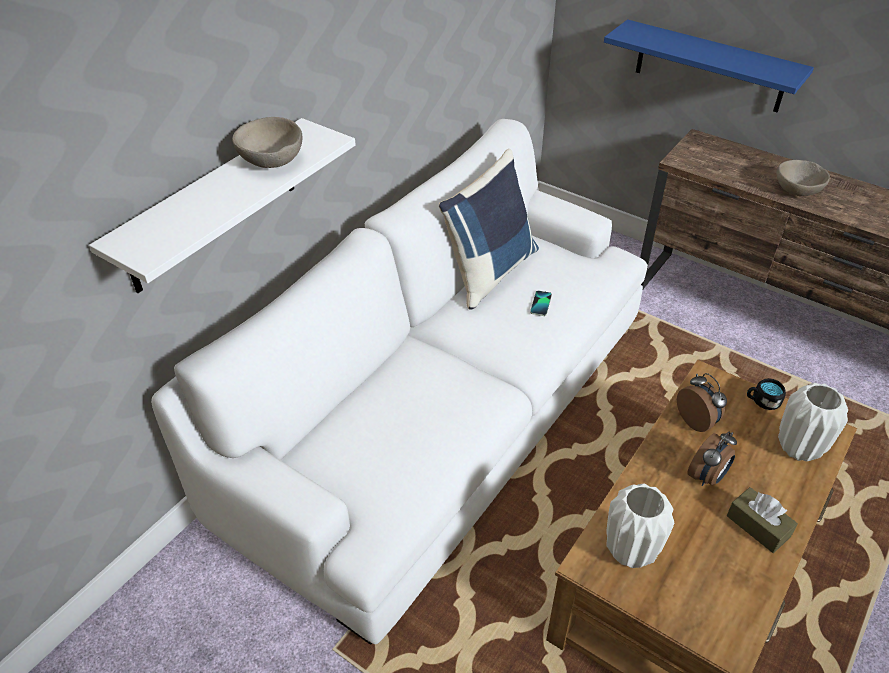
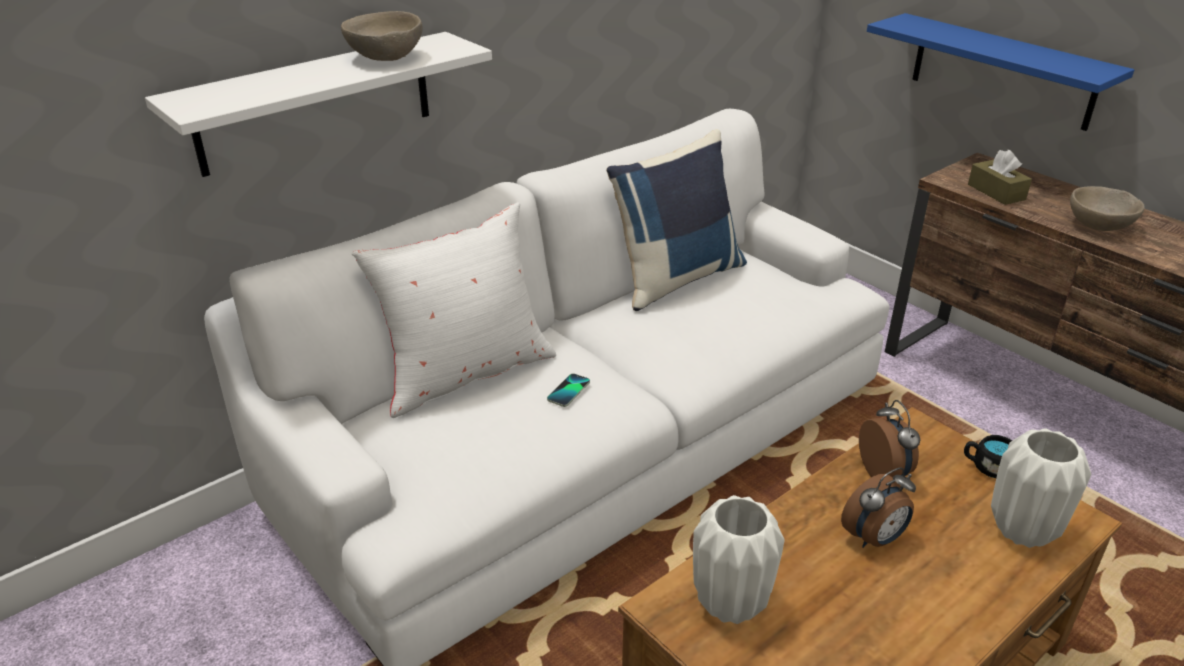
camera: 15 degrees right, 10 degrees down
(361, 394) = (465, 373): none -> white pillow
(541, 304) = (726, 318): phone -> phone (569, 391)
(758, 526) = (927, 611): brown tissue box -> brown tissue box (996, 192)

